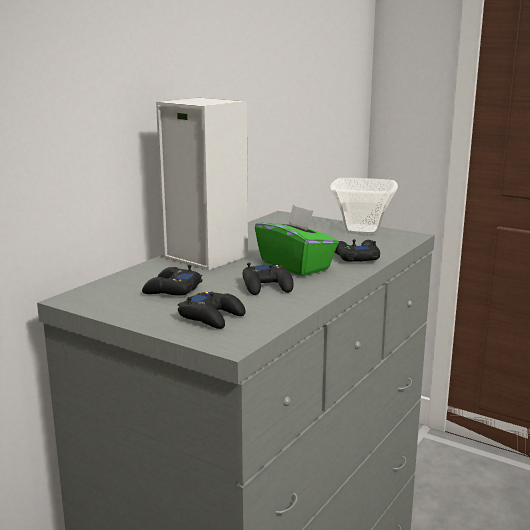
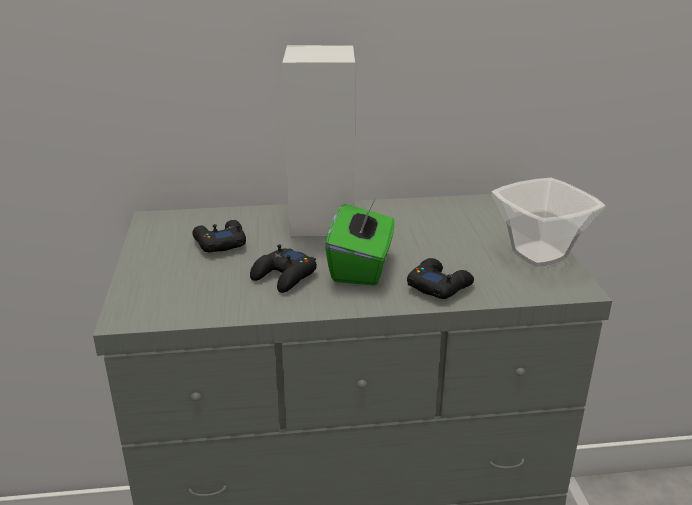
camera: 50 degrees right, 10 degrees up
(212, 317) = (177, 284): black game controller -> none

